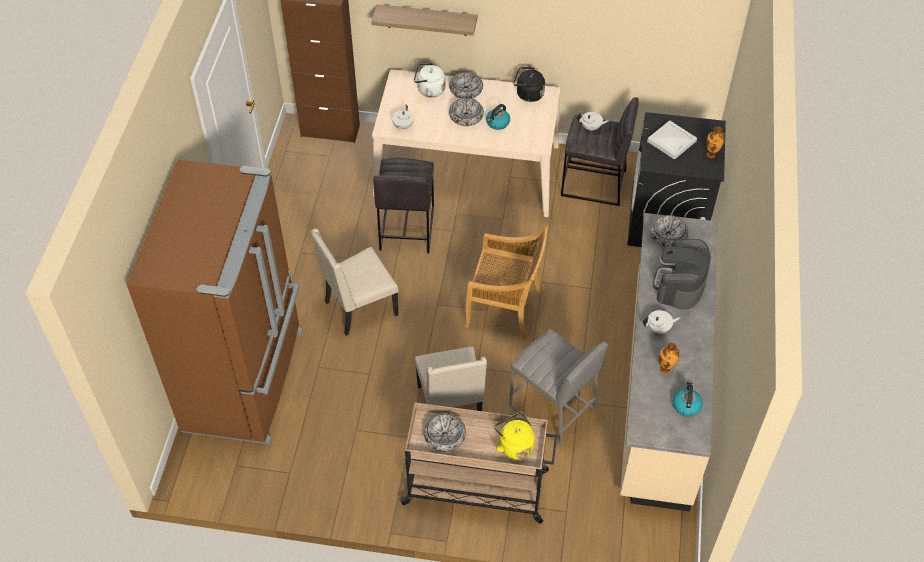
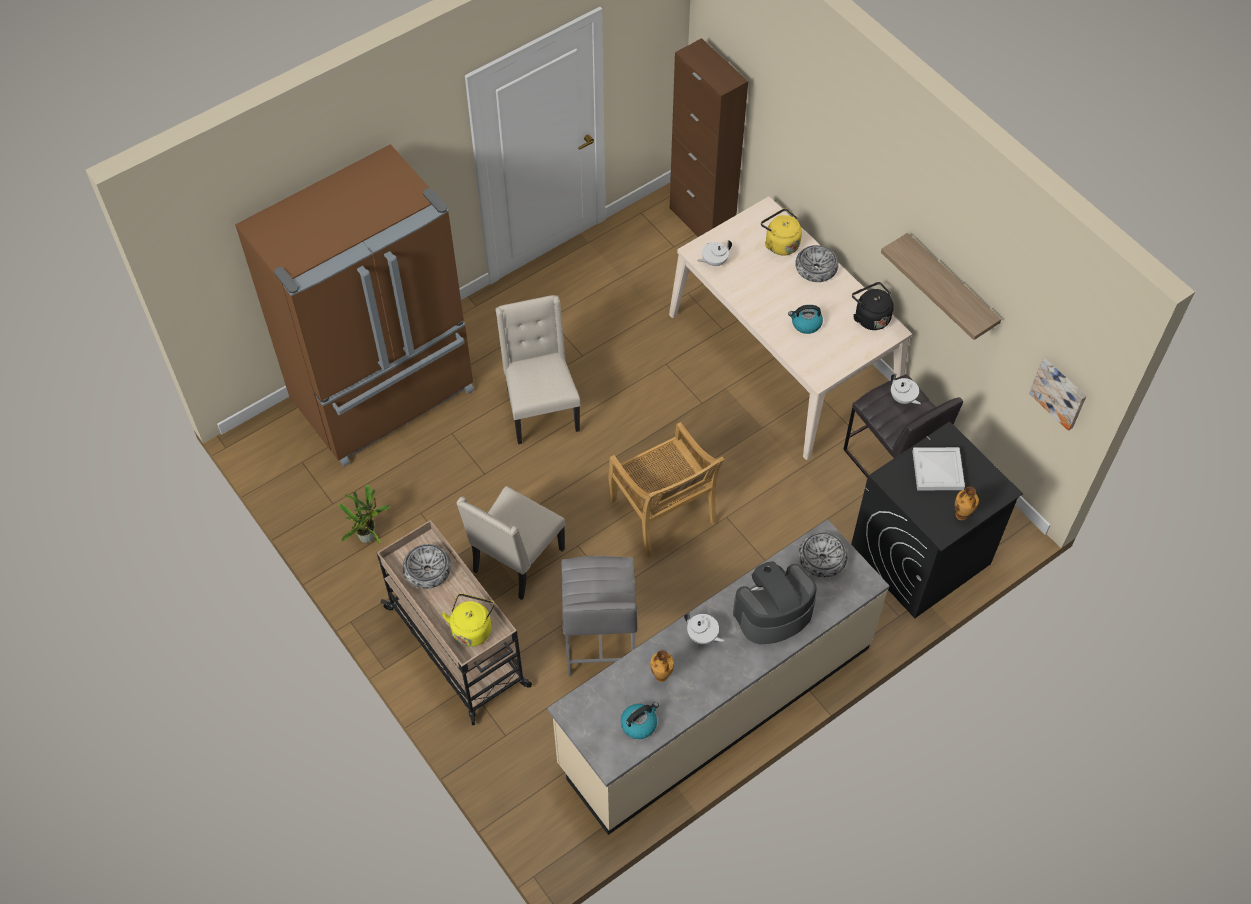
camera: 45 degrees right, 5 degrees up
(337, 471) = (368, 535): none -> potted plant
(359, 308) = (540, 409): beige chair -> beige chair turned 60 degrees clockwise
(406, 228) = (663, 368): grey stool -> none
(427, 20) = (812, 167): shelf -> shelf (950, 286)
(429, 90) = (780, 243): white kettle -> yellow kettle
(466, 116) = (784, 294): bowl -> none
(703, 45) = (1059, 393): none -> picture

